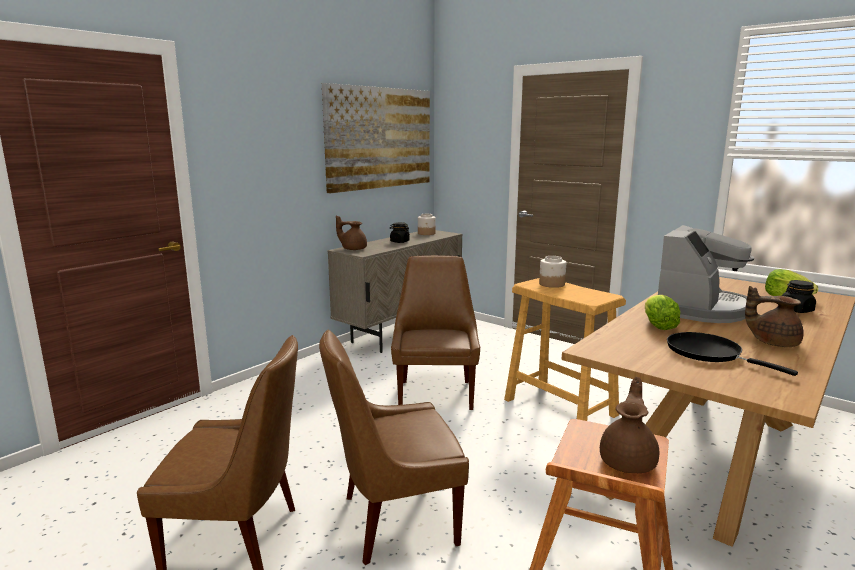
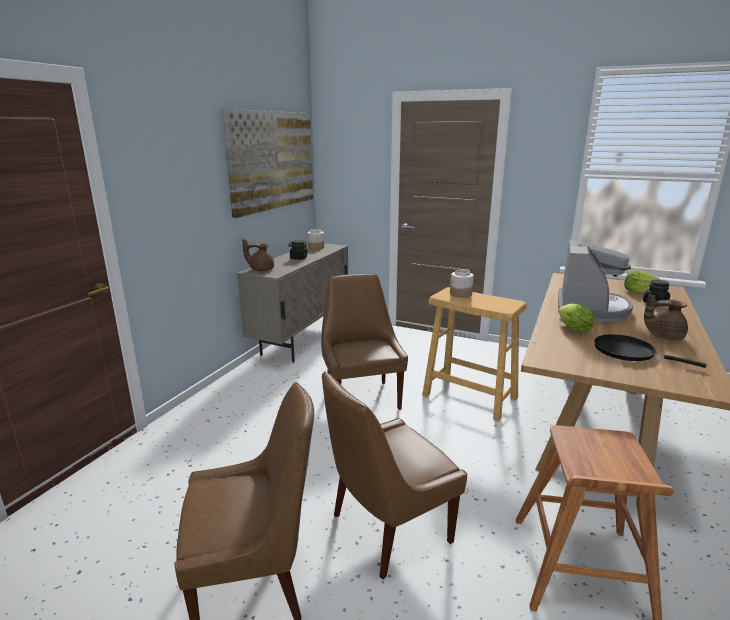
camera: 15 degrees left, 5 degrees up
(628, 461) = (620, 460): brown teapot -> none

